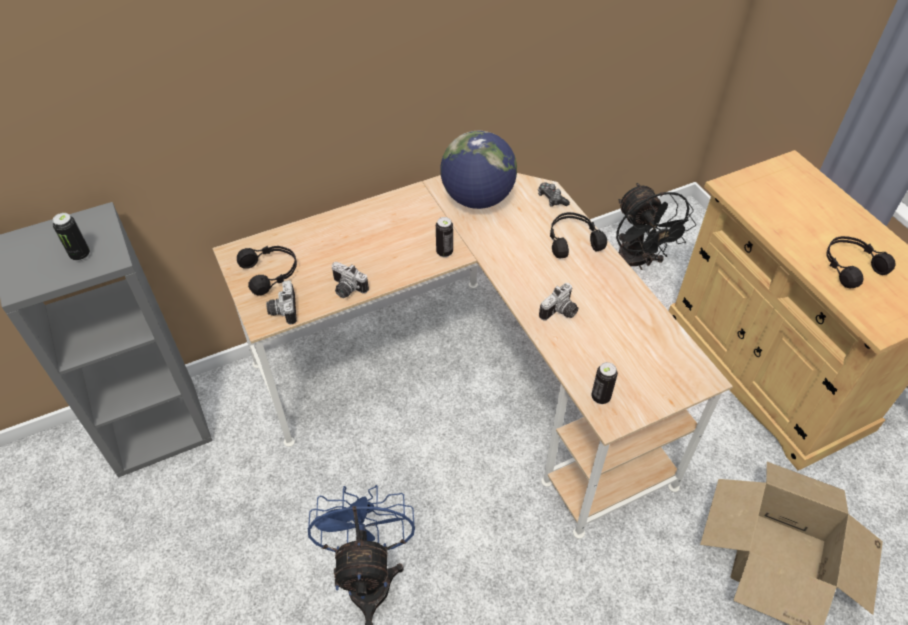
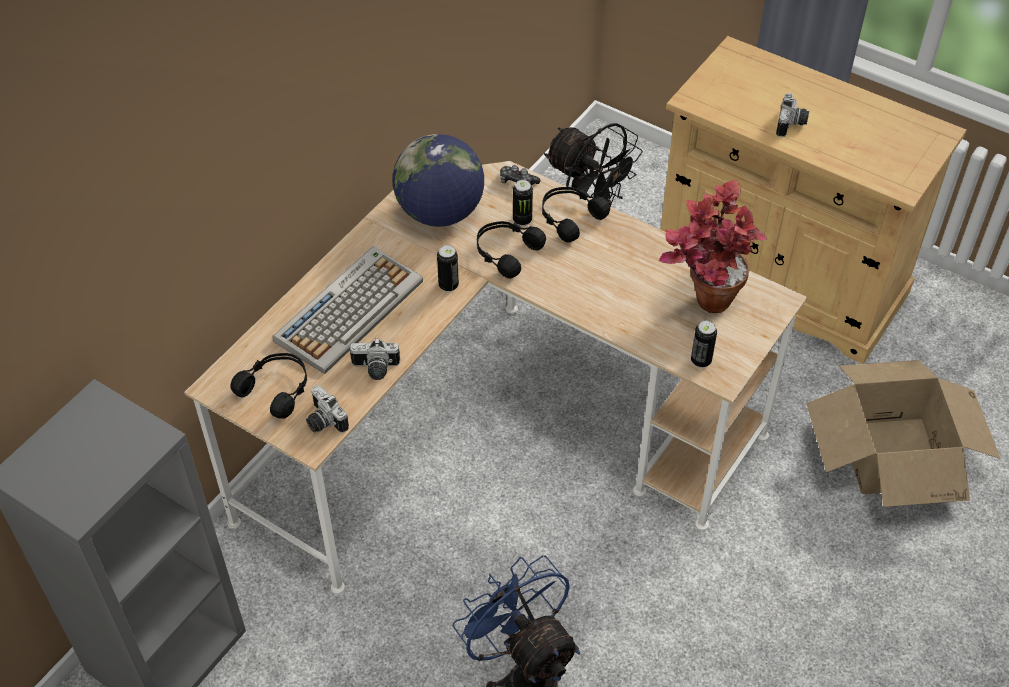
camera: 30 degrees left, 0 degrees up
(80, 255) = (115, 449): can -> can (522, 220)
(362, 239) = (349, 309): none -> keyboard
(560, 312) = (609, 297): camera -> camera (791, 124)
(632, 350) = (700, 303): none -> potted plant
(850, 266) = (845, 137): black headphones -> black headphones (506, 253)

